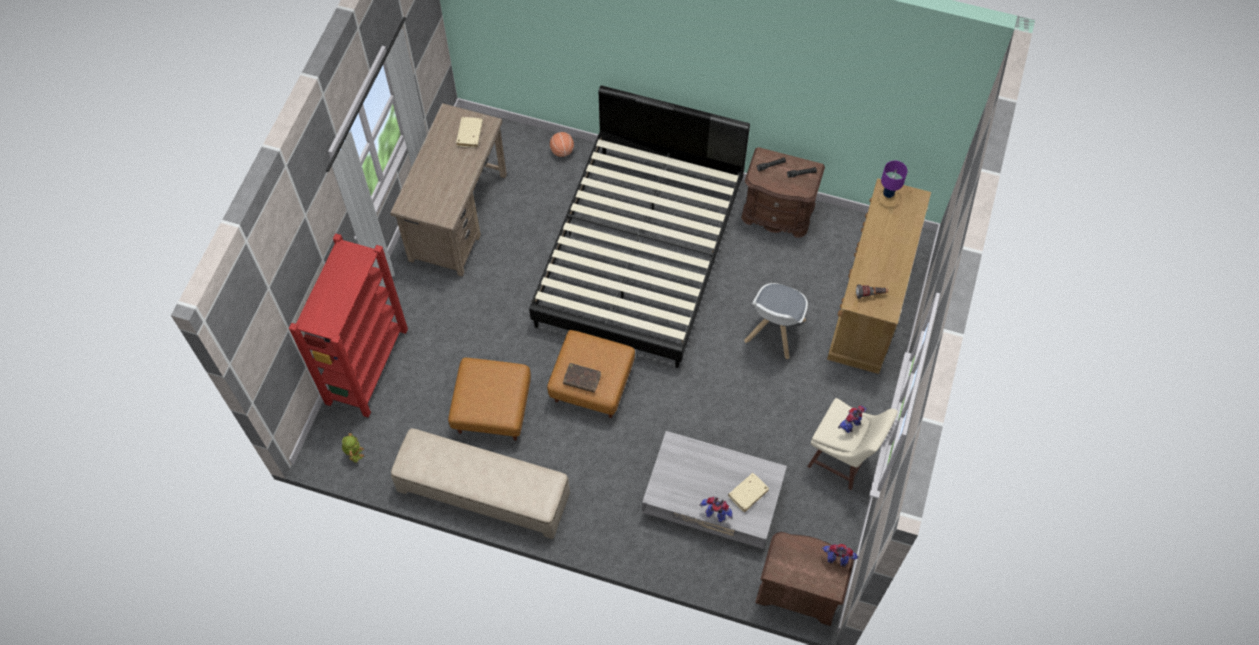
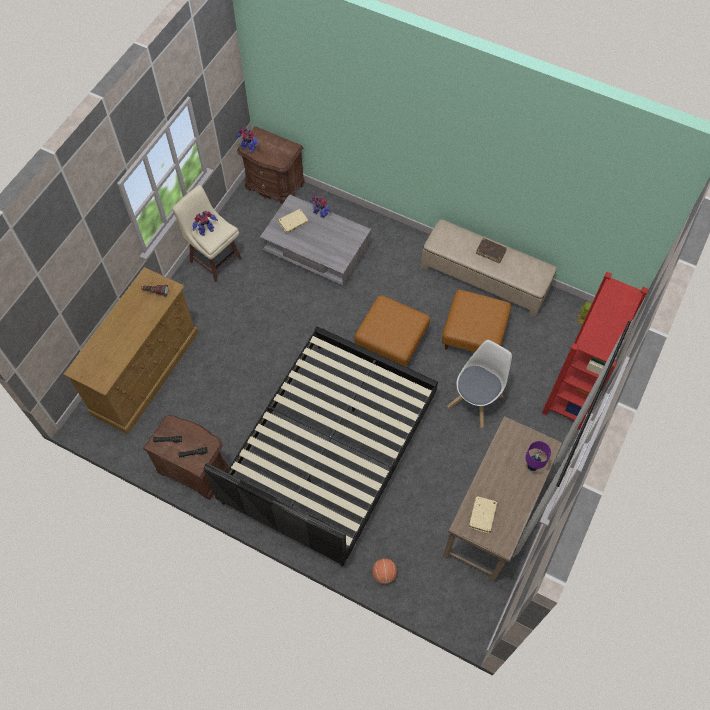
camera: 170 degrees left, 0 degrees up
(582, 379) = (401, 314): brown book -> brown book (491, 252)
(774, 332) = (233, 361): chair -> chair (476, 400)
(888, 193) = (102, 378): purple table lamp -> purple table lamp (532, 467)

